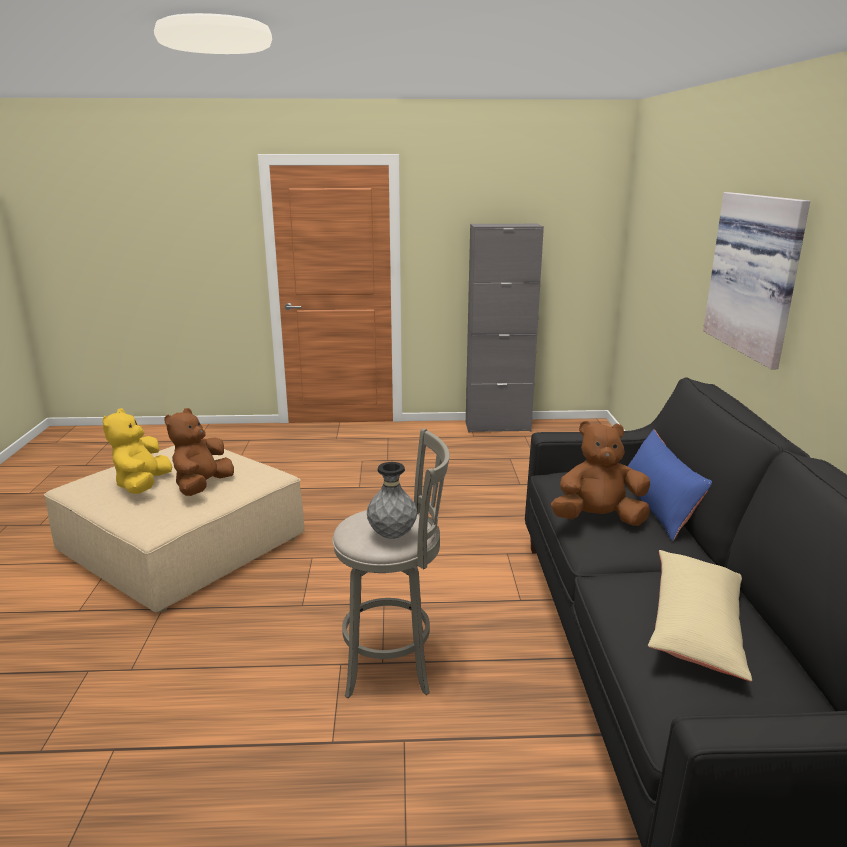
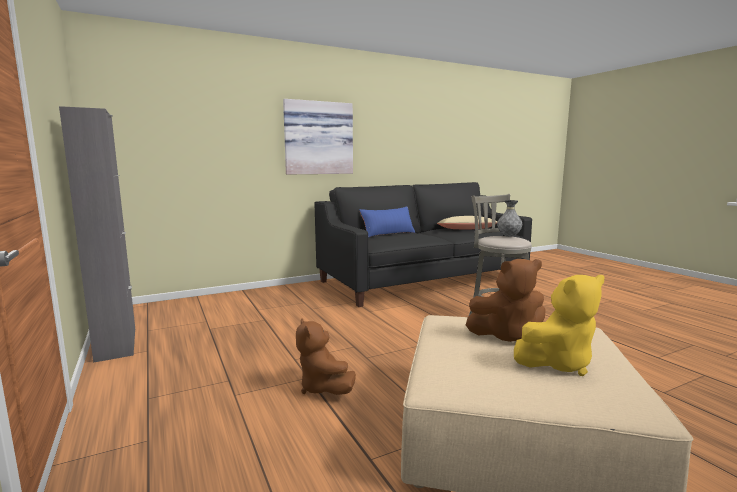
camera: 115 degrees left, 10 degrees down
(598, 519) = (415, 237): brown plush toy -> brown plush toy (323, 388)

